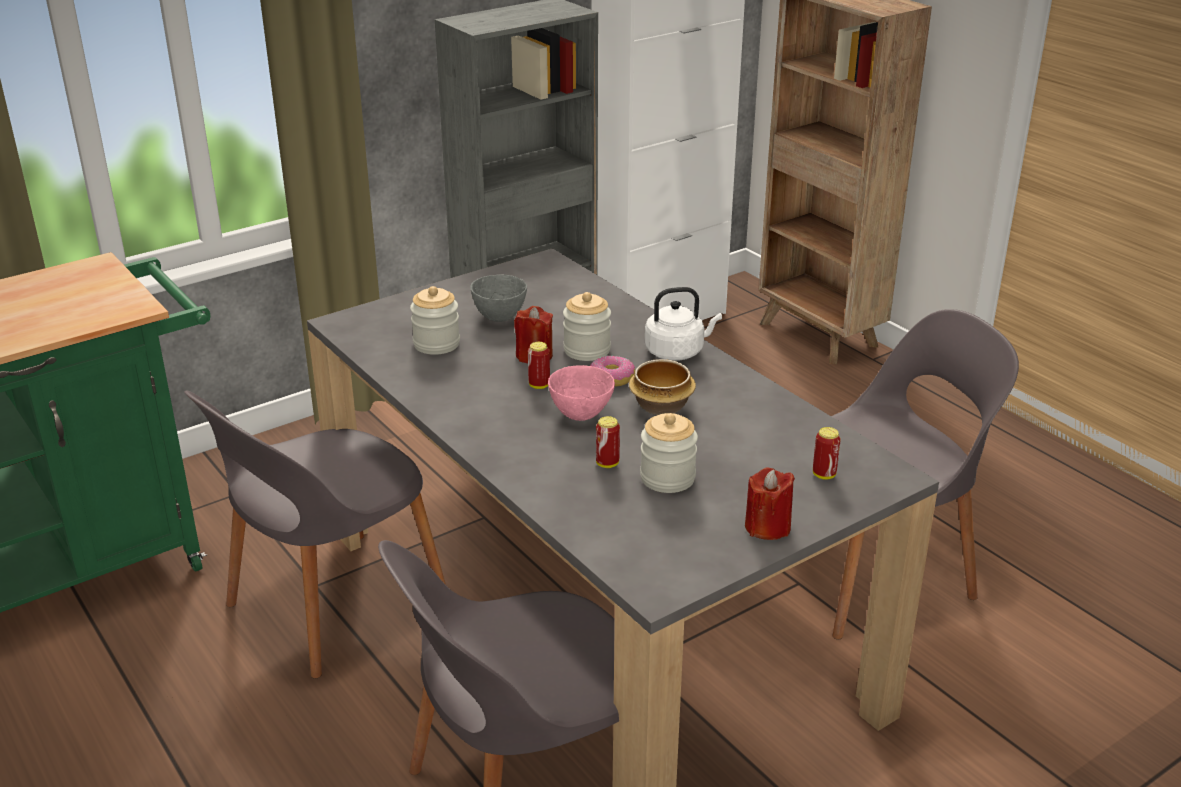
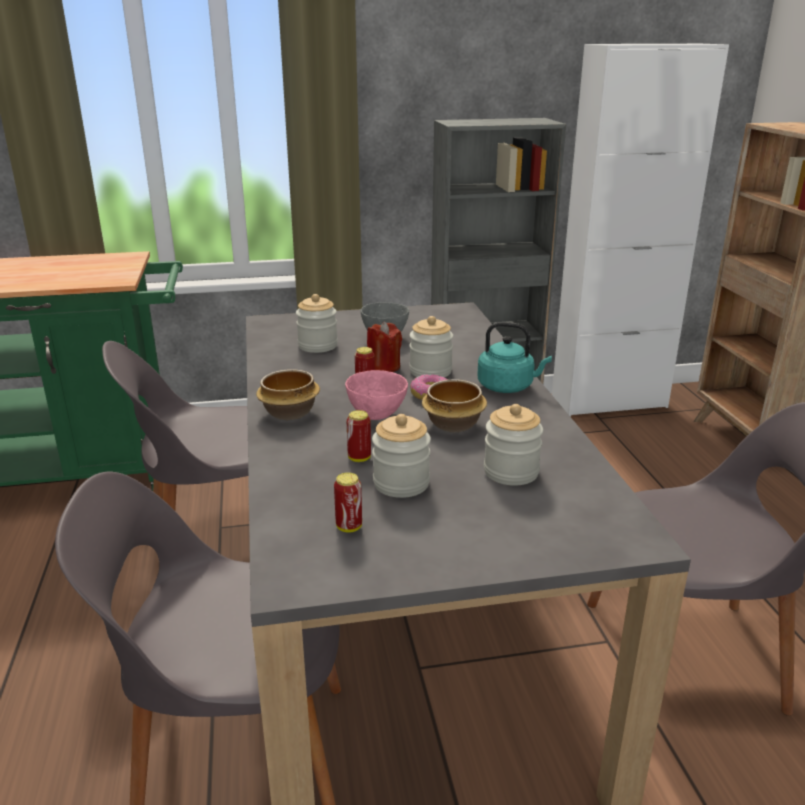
camera: 25 degrees right, 5 degrees down
(492, 433) = (290, 413): none -> bowl
(677, 352) = (508, 387): white kettle -> turquoise kettle
(751, 442) = (511, 472): none -> jar
(767, 527) = (457, 553): red candle -> none
(824, 475) = (561, 519): can -> can (349, 527)

